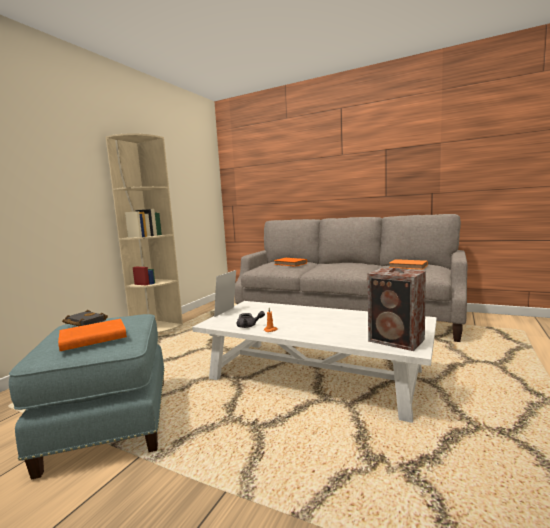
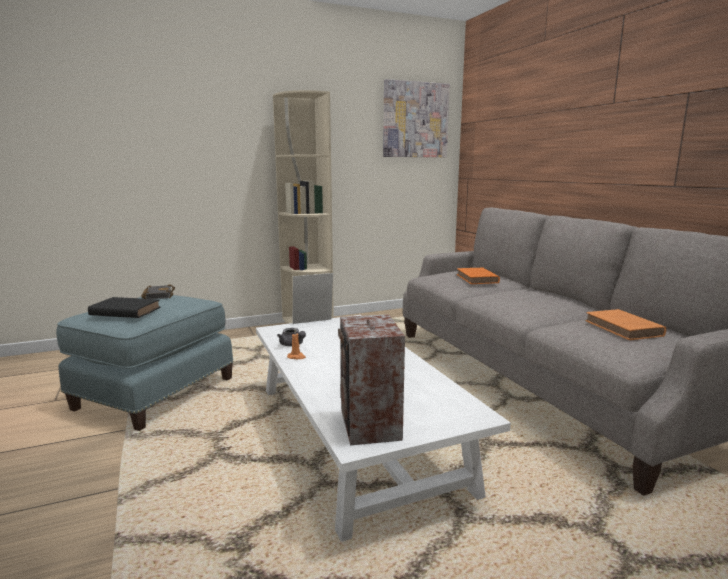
camera: 40 degrees right, 5 degrees up
(91, 339) = (124, 311): orange book -> black book
(197, 165) = (415, 120): none -> picture

